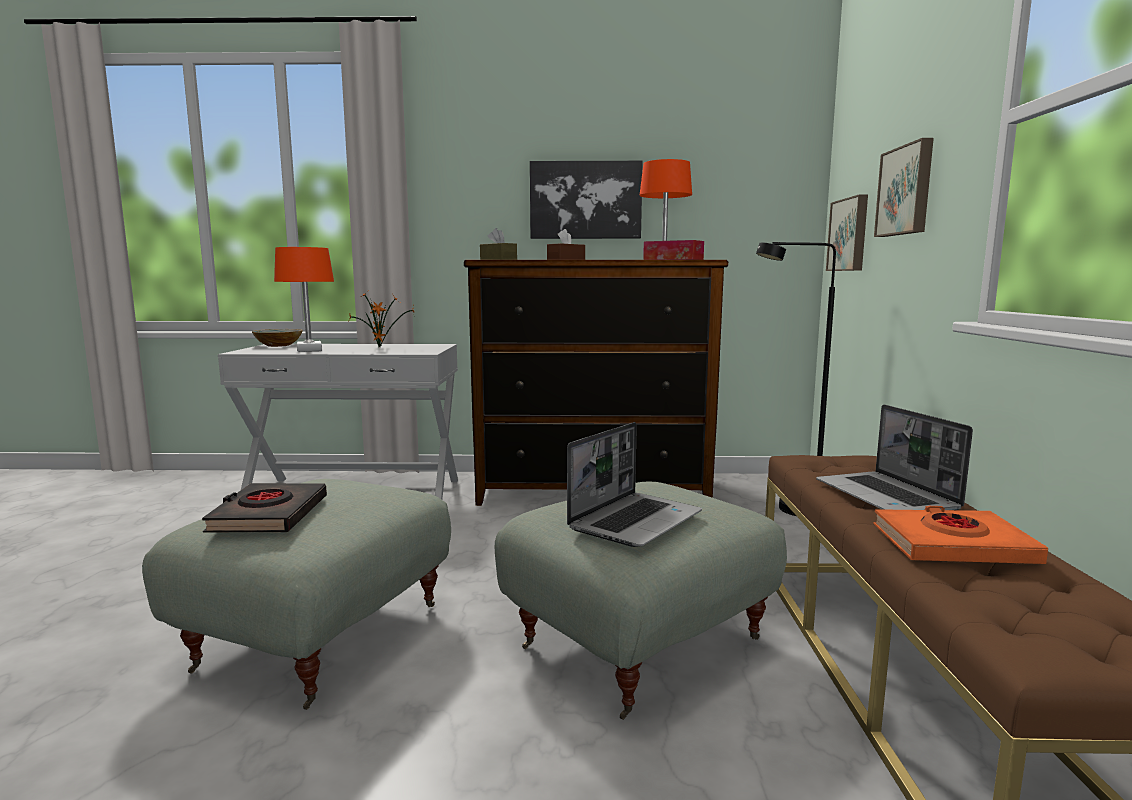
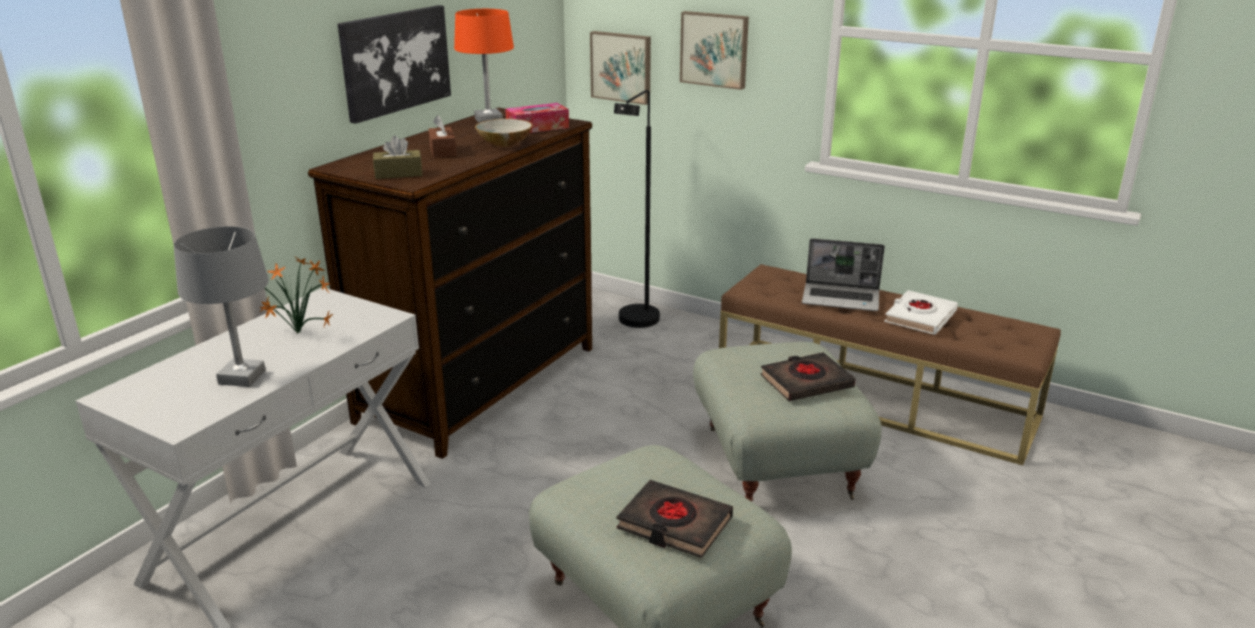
camera: 60 degrees left, 15 degrees up
(278, 345) = (130, 393): bowl -> bowl (504, 143)
(309, 350) = (242, 377): orange table lamp -> grey table lamp
(635, 521) = (806, 382): laptop -> black book
(952, 545) = (919, 317): orange book -> white book

